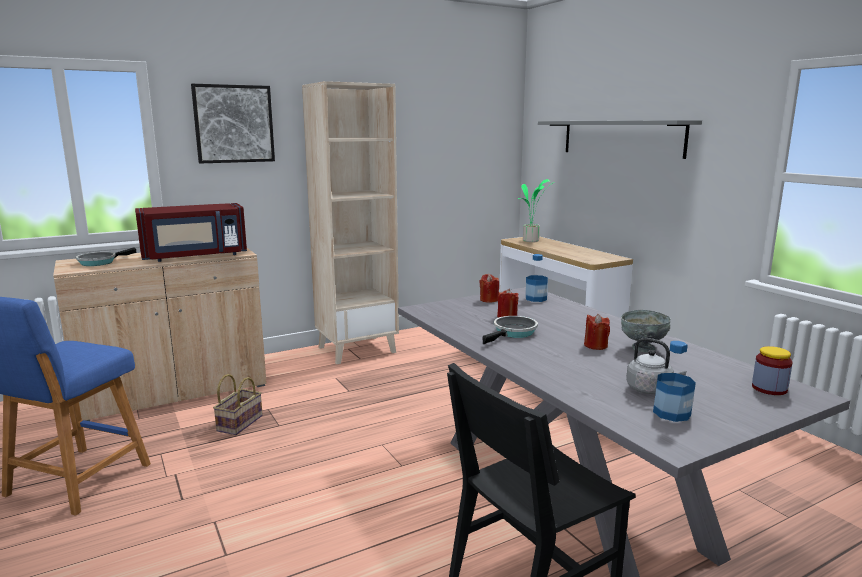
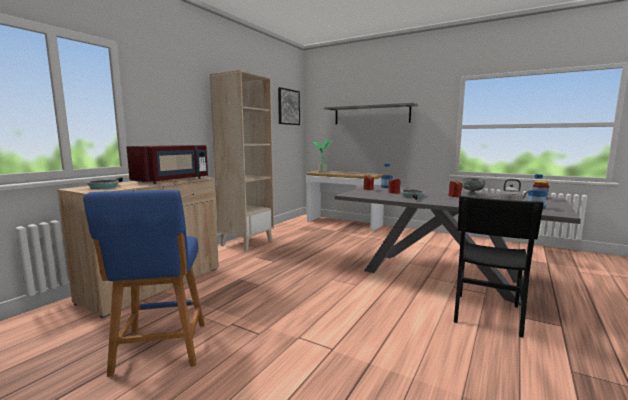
camera: 30 degrees left, 5 degrees down
(234, 124) = (171, 94): picture -> picture (288, 107)
(240, 422) = (231, 289): basket -> none

